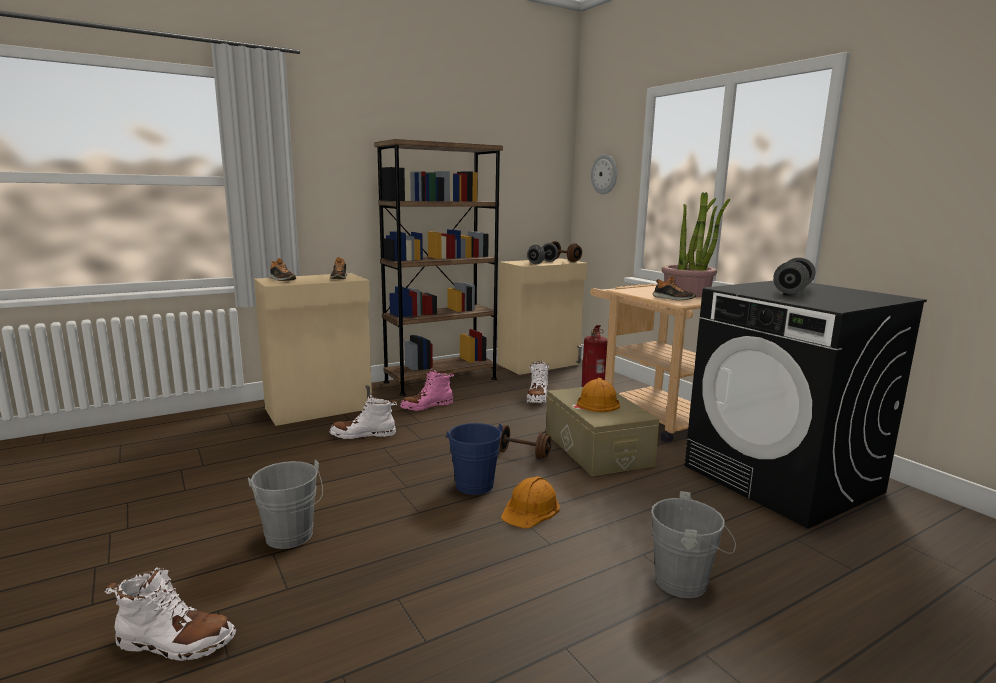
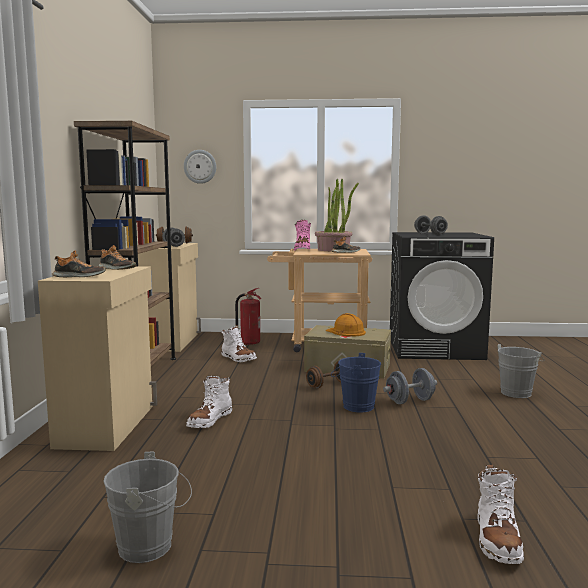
camera: 55 degrees left, 5 degrees down
(175, 642) = (497, 539): white boot -> white boot turned 150 degrees clockwise
(291, 538) = (374, 477): grey bucket -> grey bucket (151, 546)
(427, 406) = (188, 389): pink boot -> pink boot (302, 249)
(530, 509) = (410, 401): orange hard hat -> grey dumbbell

